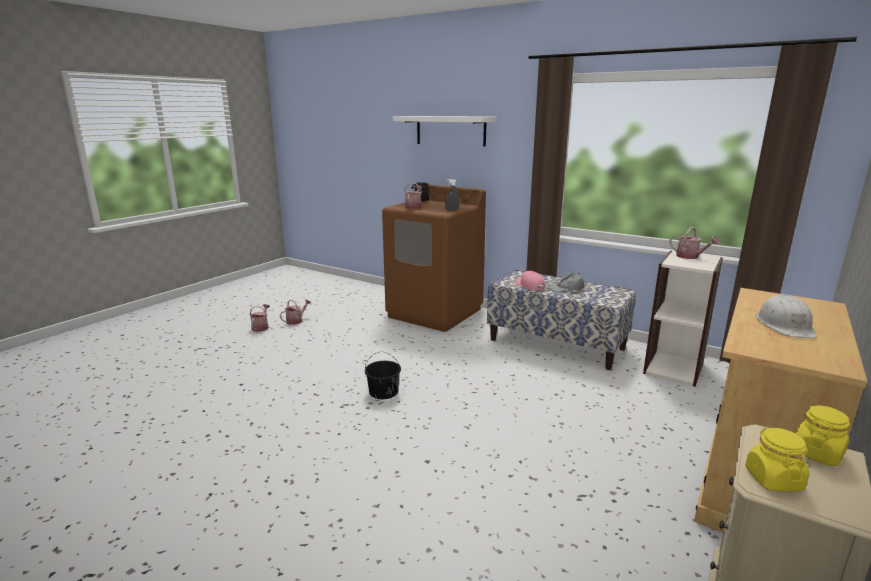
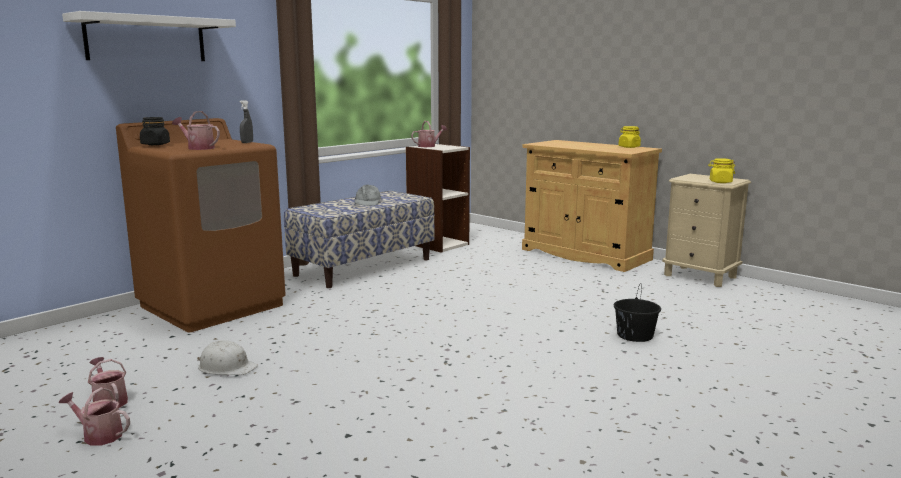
camera: 80 degrees left, 5 degrees down
(384, 392) = (425, 342): black bucket -> black bucket (635, 335)
(529, 286) = (349, 209): pink cap -> none
(785, 325) = (593, 146): white hard hat -> white hard hat (227, 367)
(817, 453) = (694, 176): yellow jar -> yellow jar (629, 147)

